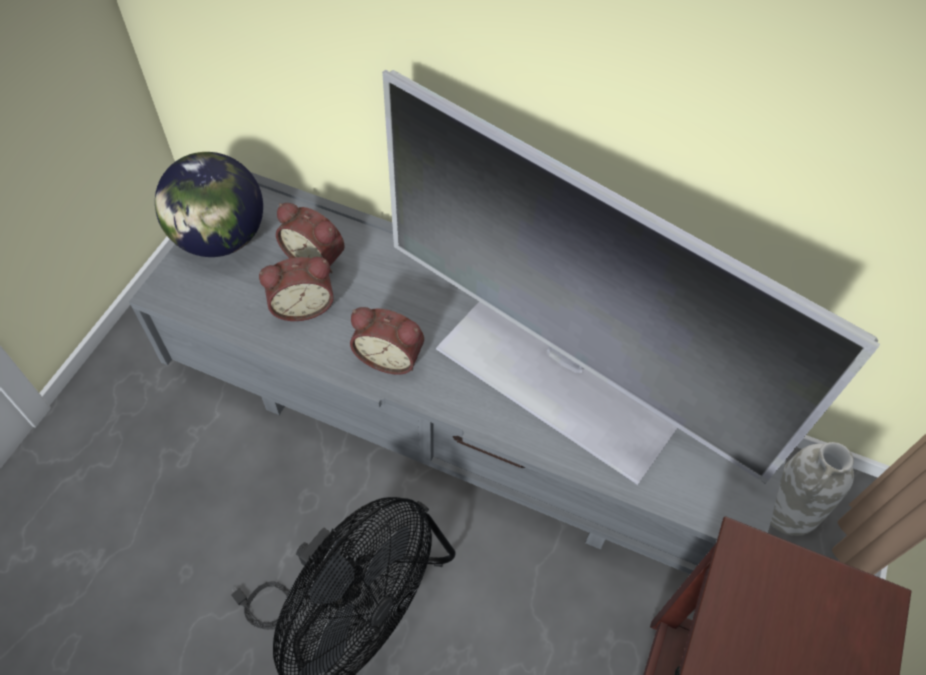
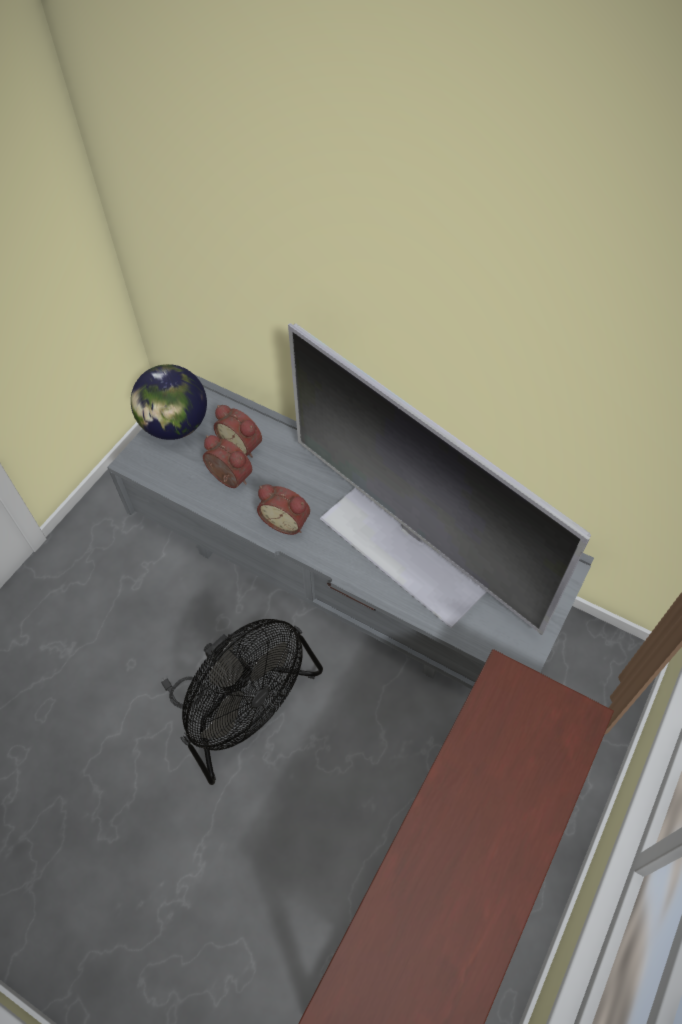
camera: 10 degrees right, 0 degrees up
(302, 305) = (228, 479): alarm clock -> alarm clock turned 135 degrees counterclockwise
(789, 508) = (583, 663): white vase -> none

